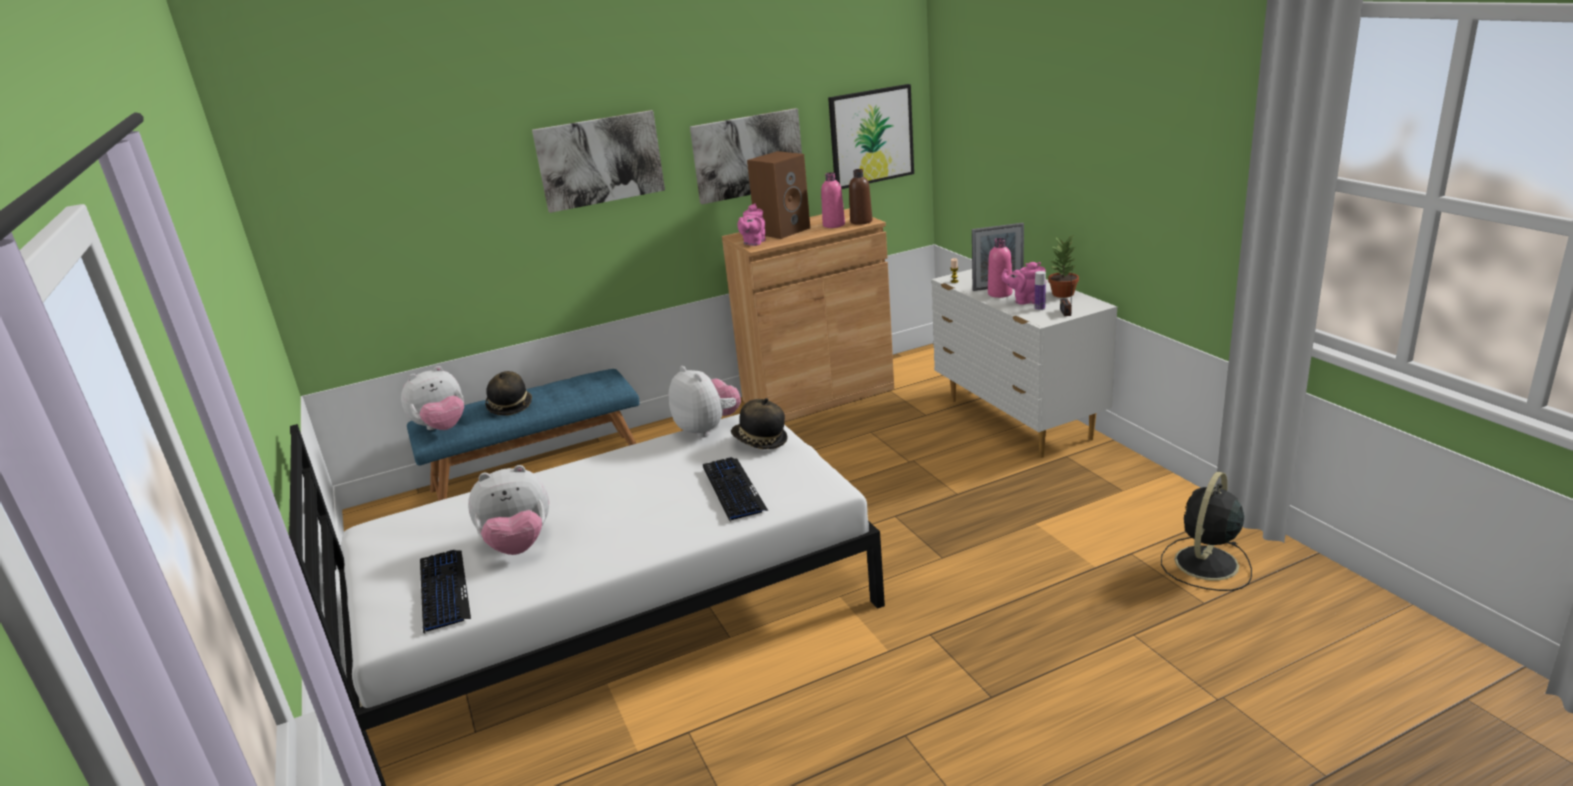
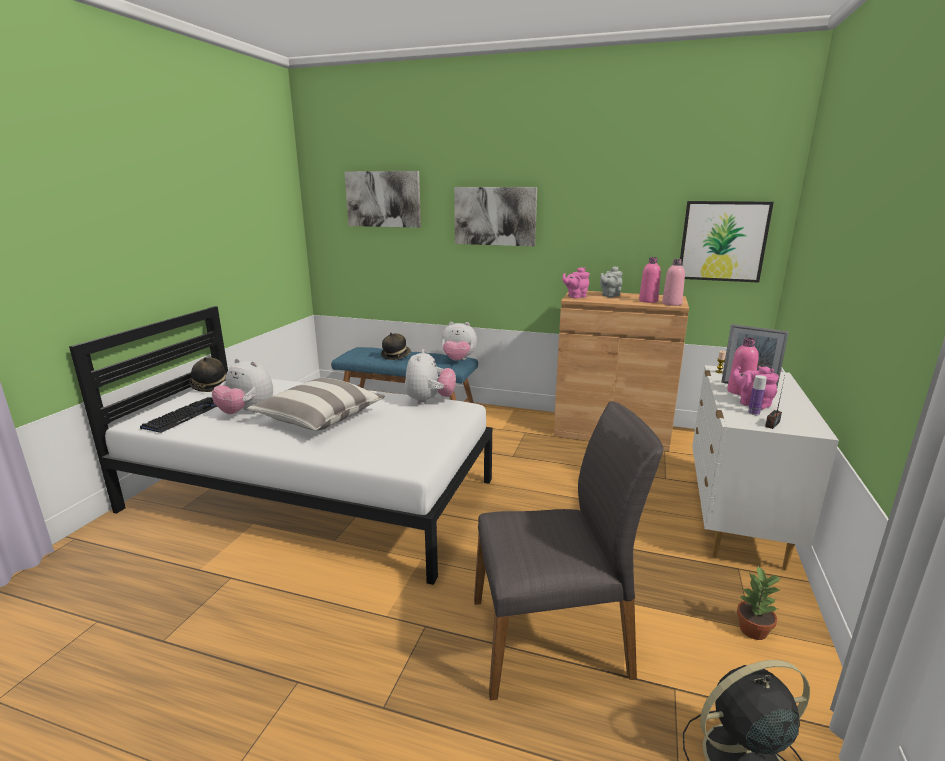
camera: 40 degrees right, 5 degrees down
(442, 428) = (355, 354): plush toy -> plush toy (458, 360)
(629, 503) = (319, 418): none -> pillow
(733, 489) = (370, 437): keyboard -> none
(747, 155) = (605, 234): picture -> picture (383, 199)
(759, 441) = (437, 420): hat -> hat (210, 386)
(783, 230) = (609, 295): brown speaker -> grey teapot
(861, 221) = (671, 303): brown bottle -> pink bottle
(1024, 578) = (551, 638): none -> grey chair
(1063, 294) = (799, 412): potted plant -> potted plant (753, 630)

